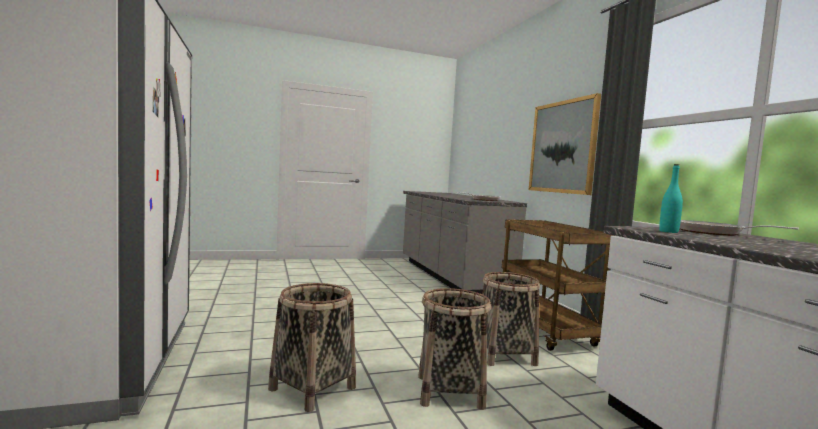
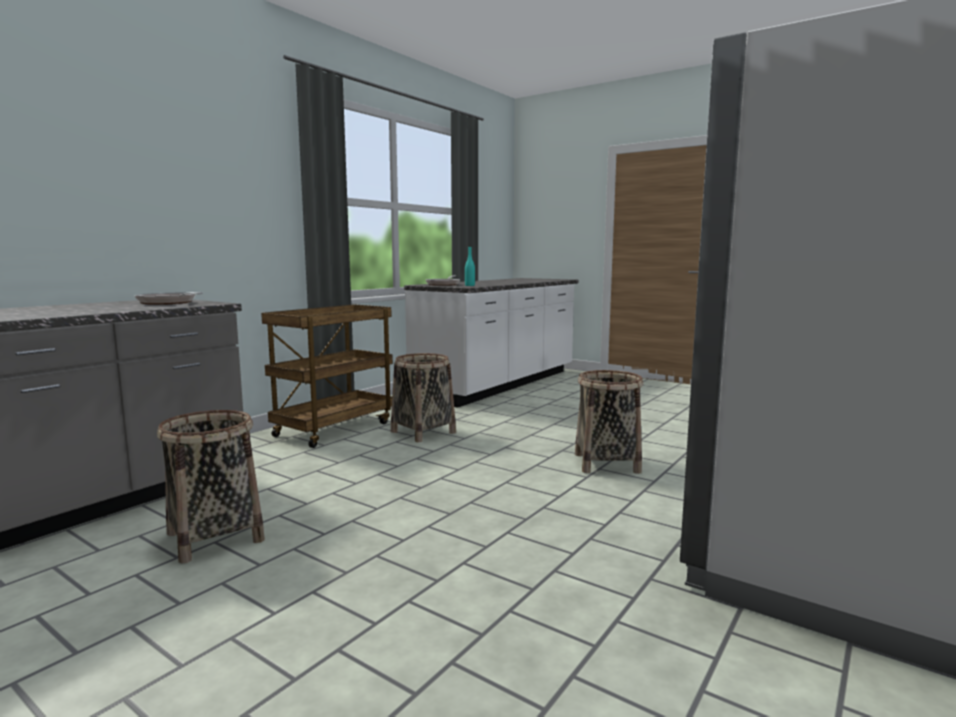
camera: 125 degrees left, 5 degrees up
(450, 391) = (520, 434): basket -> basket (214, 537)
(562, 147) = (222, 209): picture -> none

